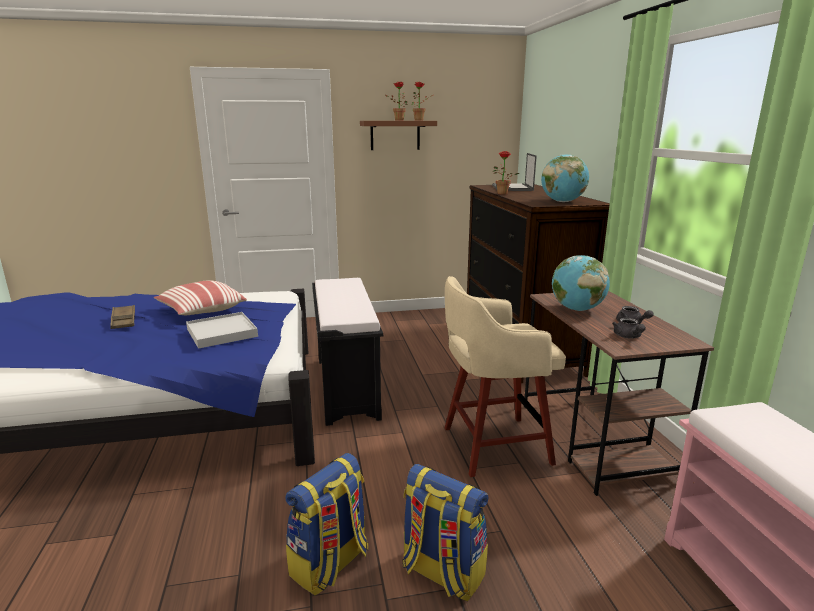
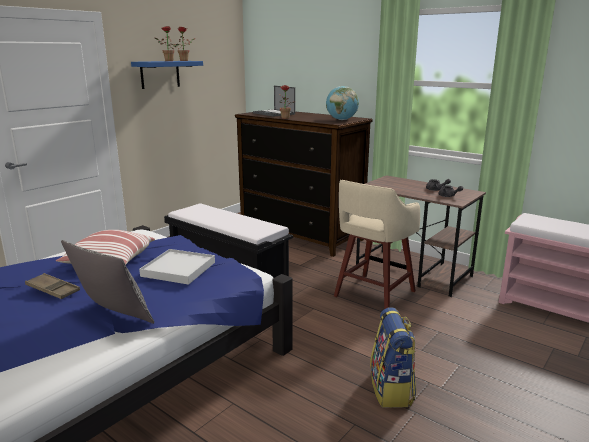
camera: 40 degrees left, 0 degrees up
(106, 356) = (113, 317): none -> pillow
(395, 135) = (160, 74): brown shelf -> blue shelf
(441, 572) = (444, 362): backpack -> none
(577, 309) = (398, 188): globe -> none

